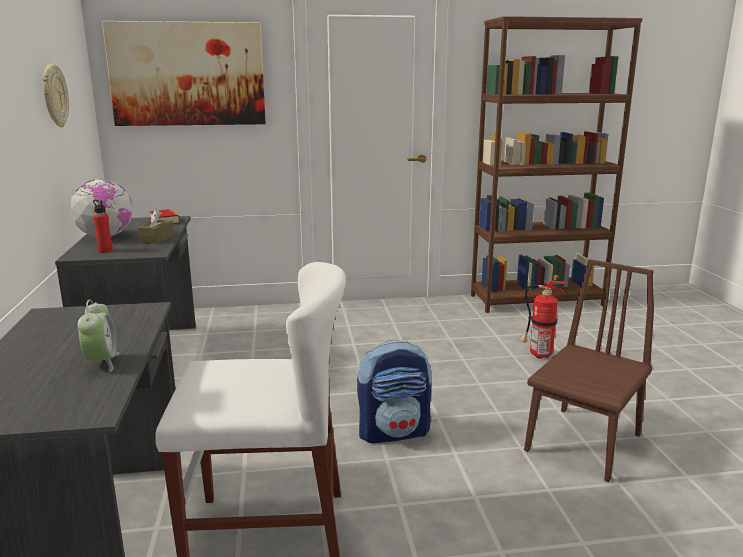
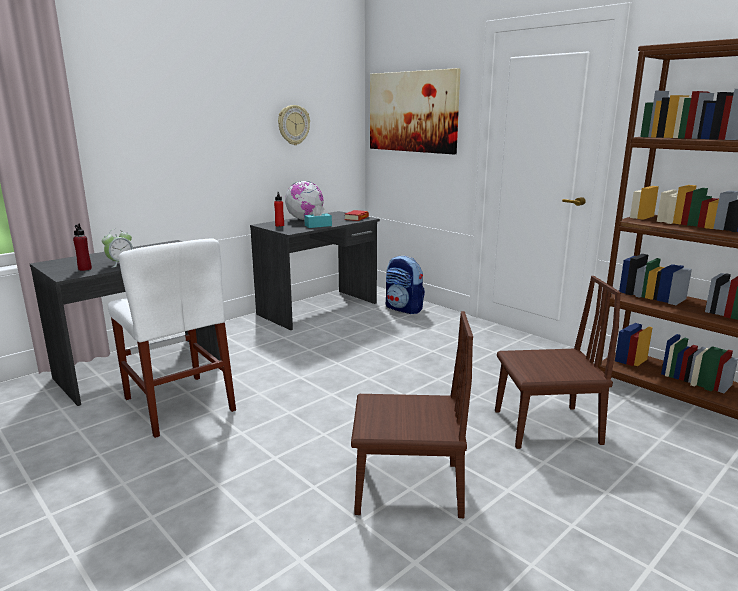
camera: 55 degrees right, 0 degrees up
(75, 393) = (85, 269): none -> red bottle
(157, 238) = (318, 226): brown tissue box -> turquoise tissue box
(394, 432) = (325, 404): backpack -> backpack (404, 309)
(537, 355) = (546, 427): fire extinguisher -> brown chair

